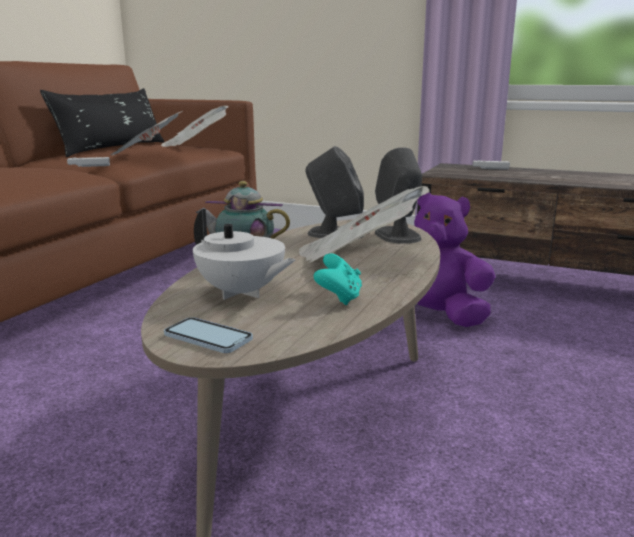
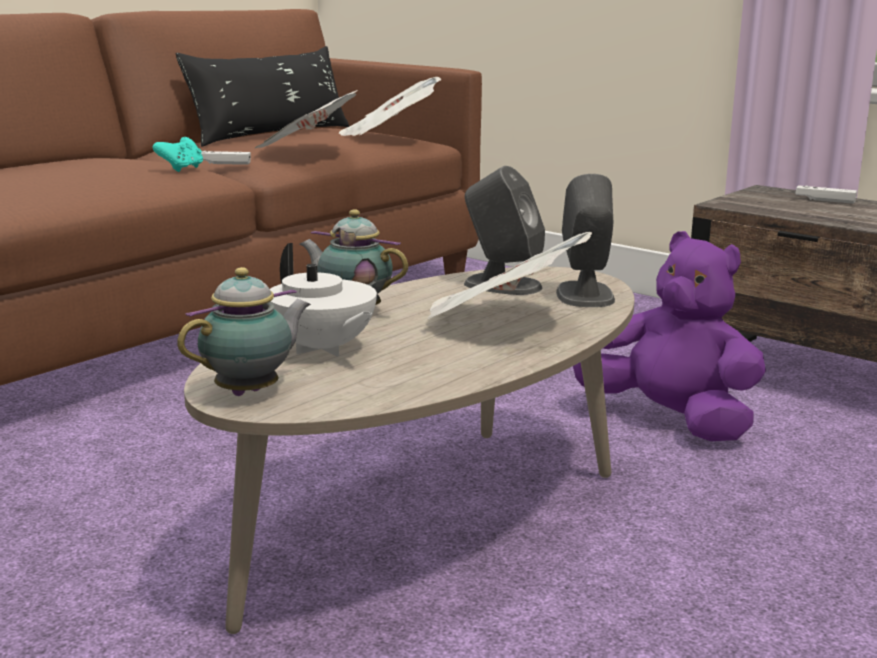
camera: 15 degrees right, 0 degrees up
(208, 338) = (252, 392): phone -> teapot
(339, 298) = (432, 366): turquoise game controller -> turquoise game controller (181, 169)

